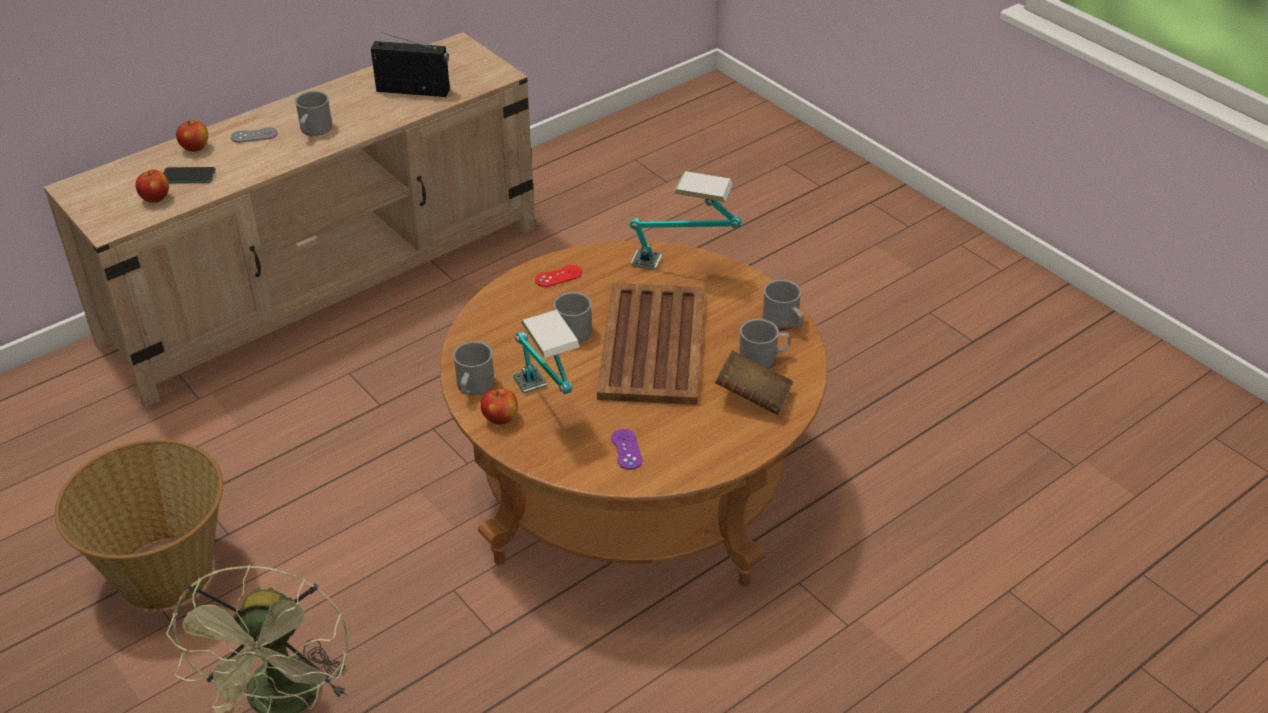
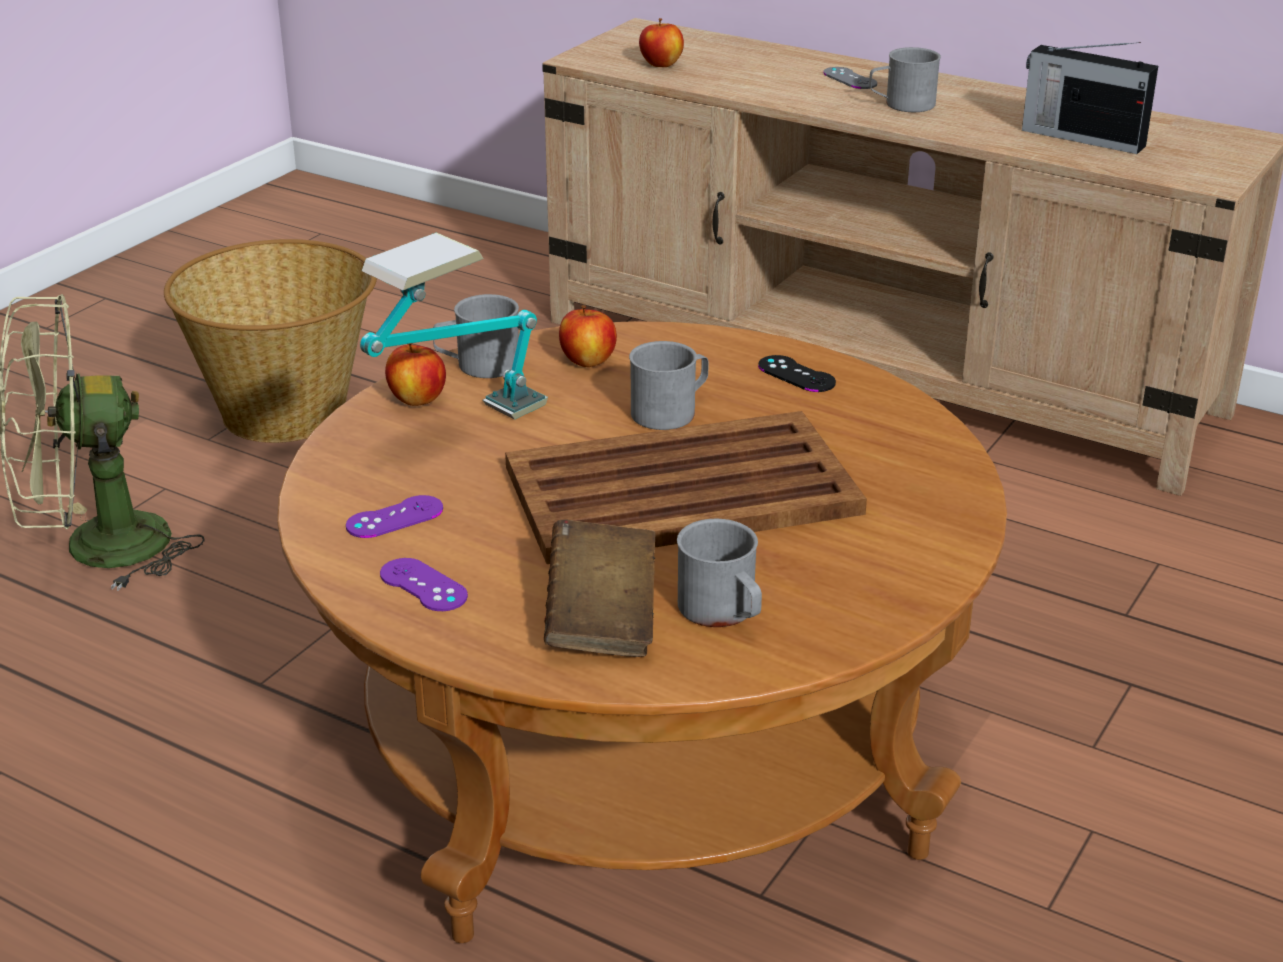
camera: 70 degrees right, 10 degrees down
(188, 176) = (723, 68): phone -> none
(195, 148) = (787, 59): apple -> apple (588, 361)
(414, 90) = (1080, 137): radio -> radio turned 135 degrees clockwise
(558, 276) = (796, 374): red game controller -> black game controller
(683, 268) = (923, 480): table lamp -> none
(696, 450) = (423, 585): none -> purple game controller
(784, 323) = (851, 618): grey mug -> none

